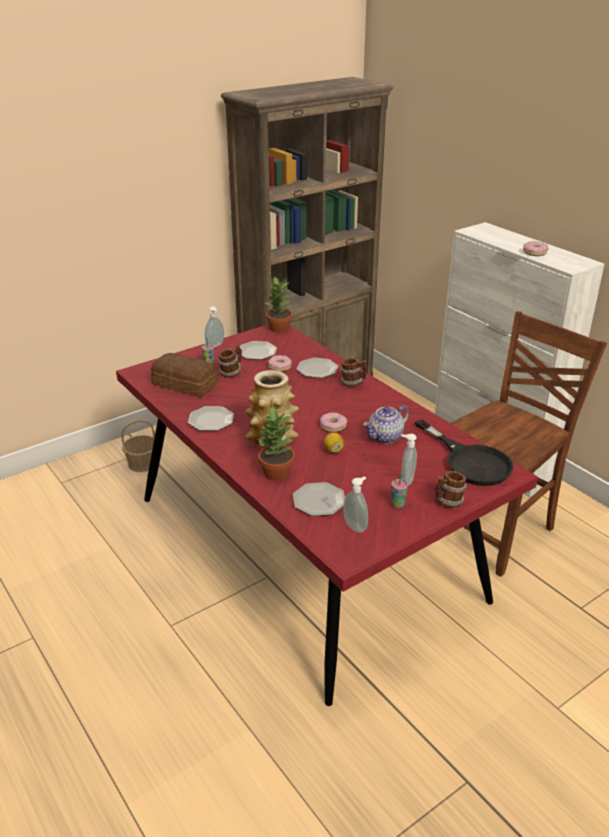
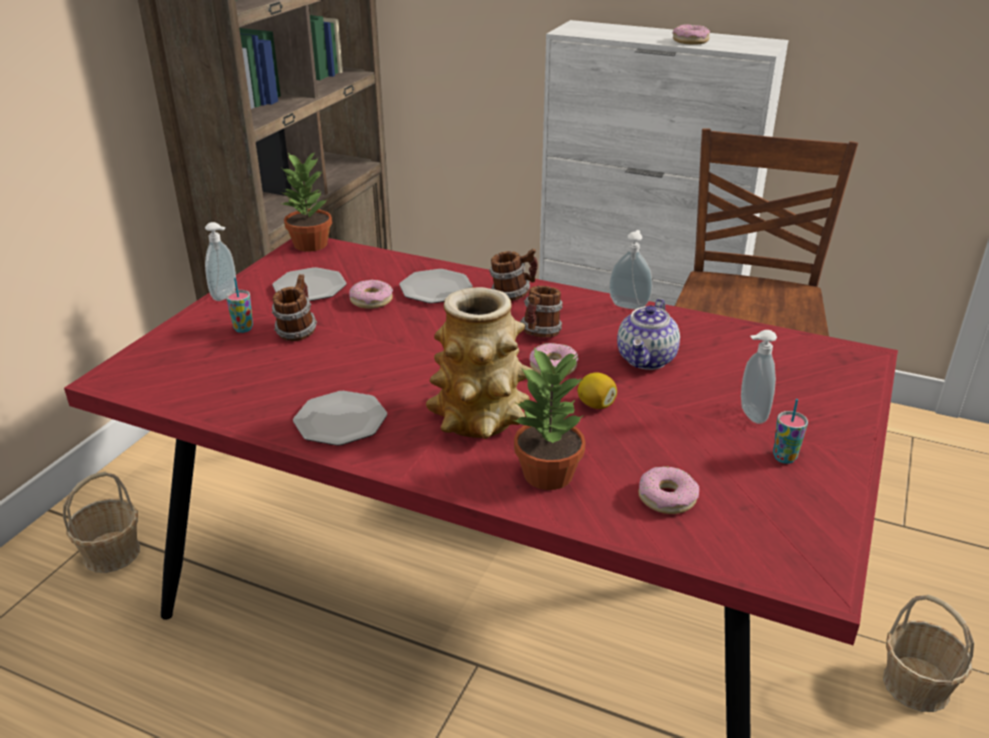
camera: 30 degrees left, 0 degrees up
(185, 385) = (231, 374): bread -> none
(318, 501) = (667, 497): plate -> donut
(356, 526) = (769, 518): soap dispenser -> soap dispenser (629, 305)
(447, 502) = (843, 428): mug -> mug (540, 334)
(470, 461) = (797, 357): black frying pan -> none
(496, 685) = (916, 684): none -> basket

